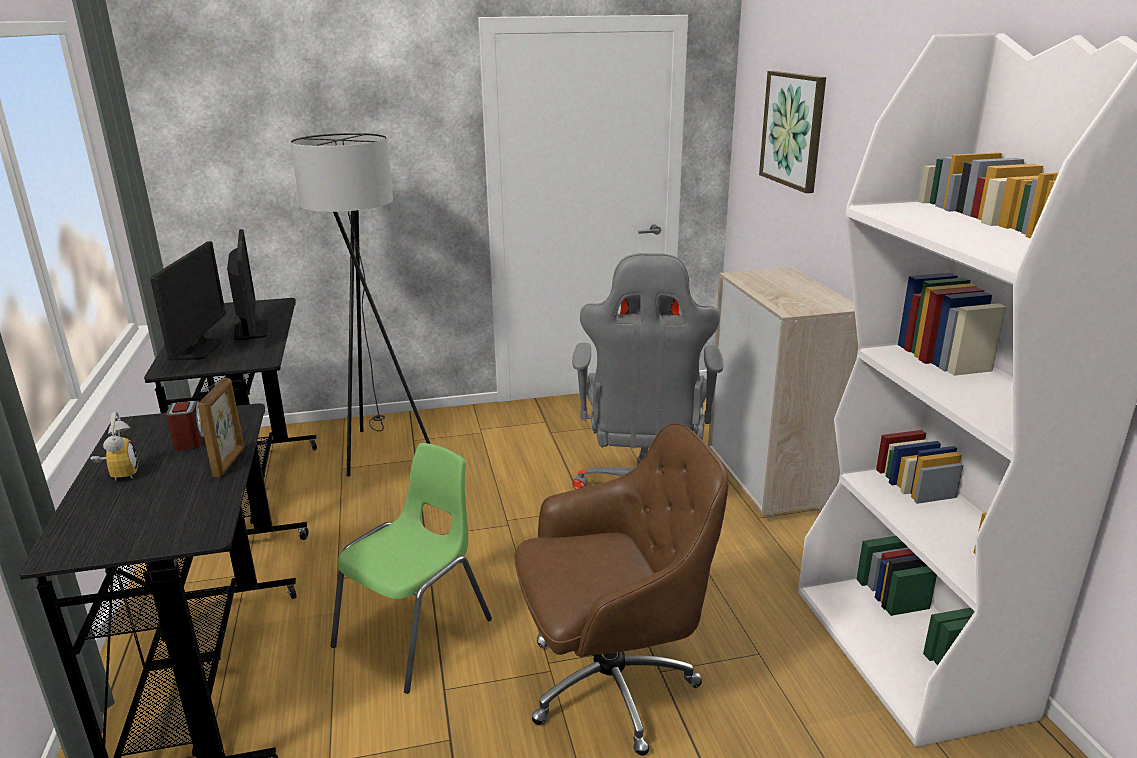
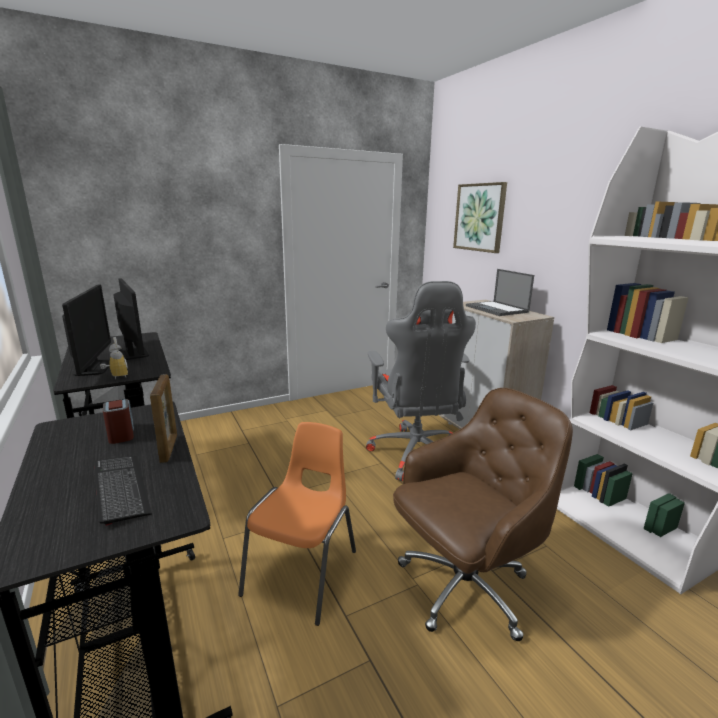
camera: 15 degrees left, 5 degrees down
(119, 474) = (62, 470): alarm clock -> alarm clock (116, 376)
(164, 500) = (121, 489): none -> keyboard
(376, 449) = (217, 439): grey floor lamp -> none
(417, 632) = (303, 571): green chair -> orange chair
(787, 289) = (497, 309): none -> laptop

